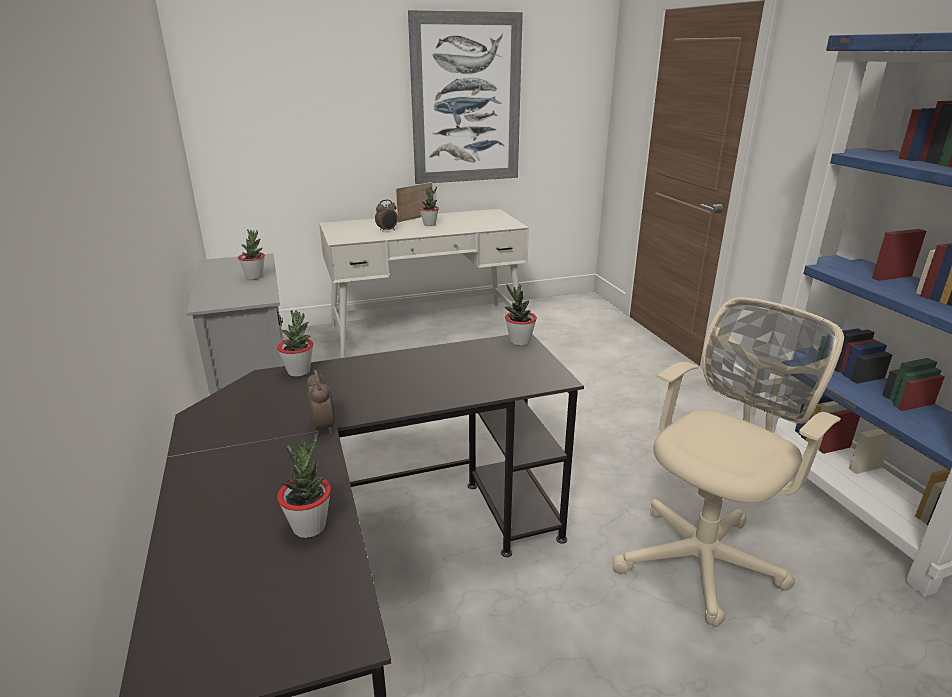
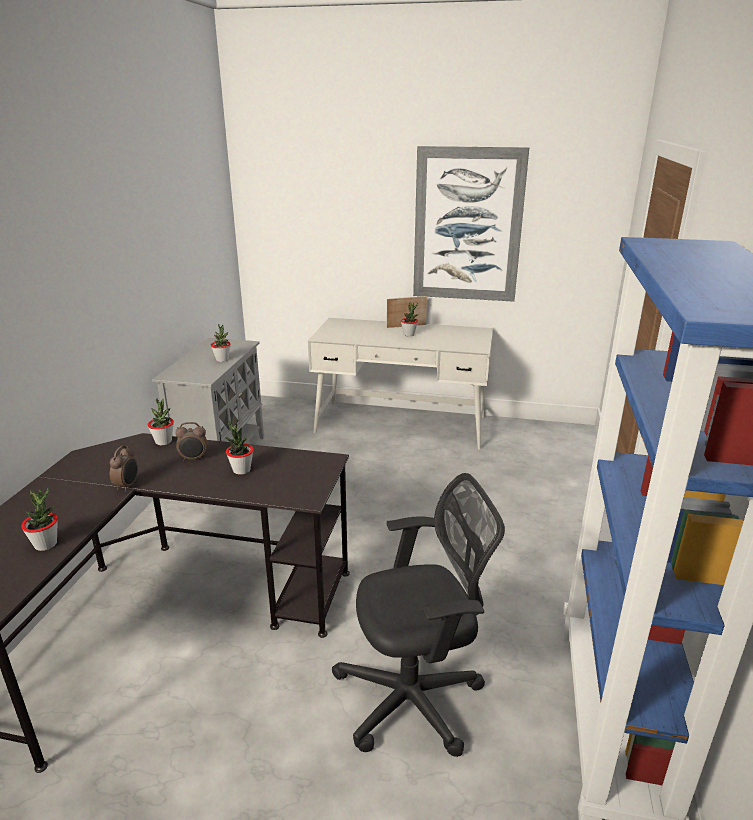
camera: 30 degrees right, 0 degrees up
(387, 230) = (368, 334): alarm clock -> alarm clock (194, 459)
(519, 341) = (328, 461): potted plant -> potted plant (241, 470)
(704, 558) = (415, 698): beige office chair -> black office chair

